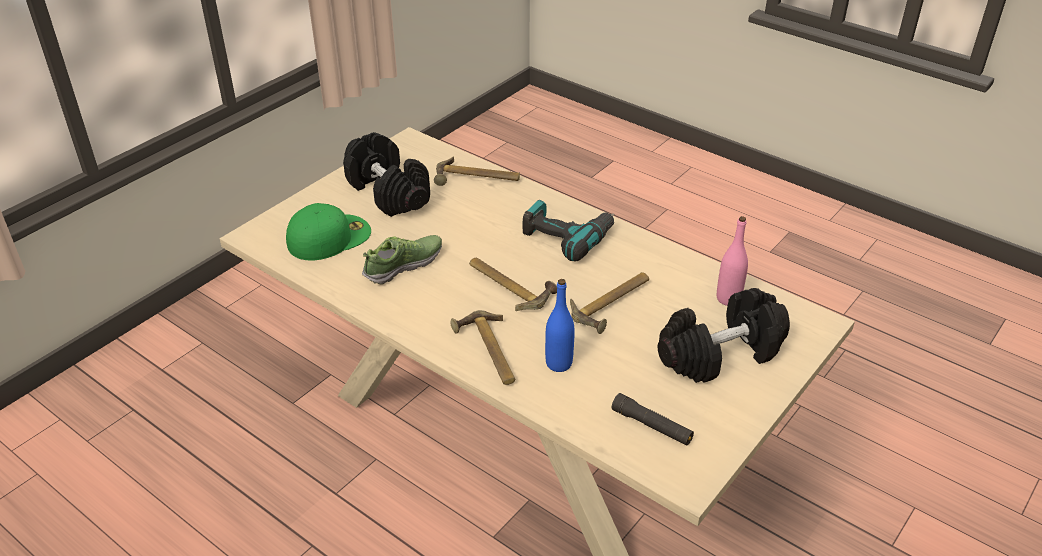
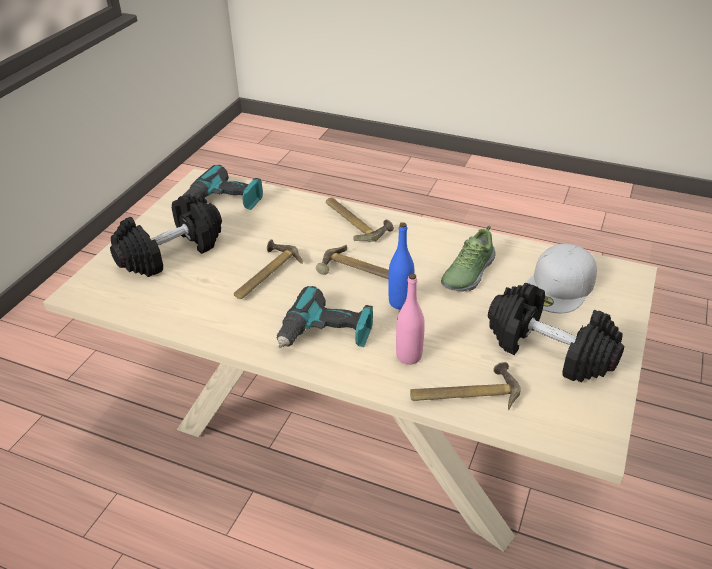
camera: 165 degrees right, 0 degrees up
(329, 237) = (559, 286): green cap -> white cap
(559, 363) = (298, 224): blue bottle -> blue bottle (400, 302)
(652, 426) = (224, 201): black flashlight -> power drill
(728, 299) = (158, 299): pink bottle -> pink bottle (409, 356)

